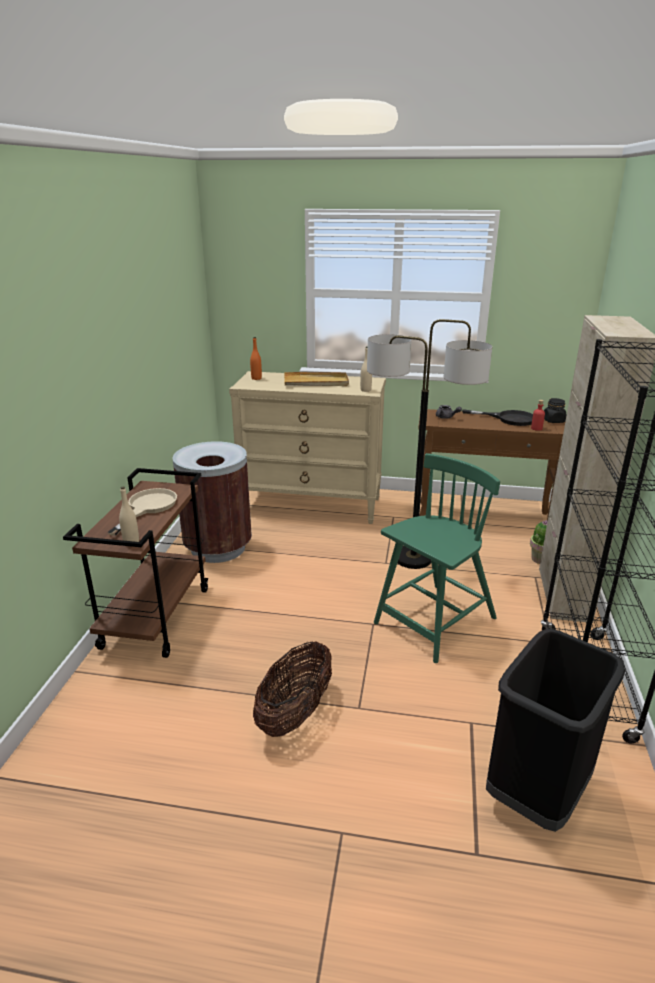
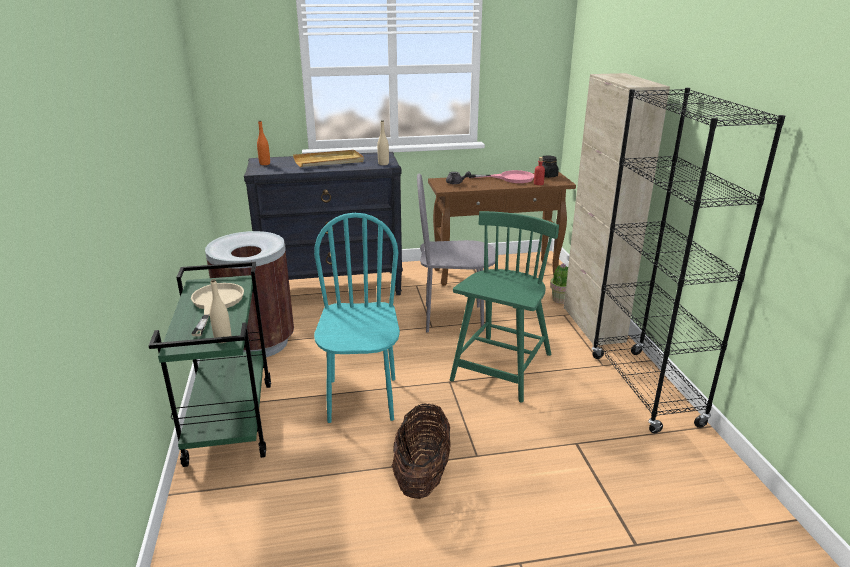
camera: 20 degrees left, 0 degrees up
(156, 617) = (230, 421): brown cart -> green cart
(279, 623) = (362, 399): none -> turquoise chair
(312, 505) = (333, 287): beige dresser -> black dresser
(412, 558) = (453, 318): floor lamp -> grey chair
(508, 419) = (510, 178): black frying pan -> pink frying pan
(536, 791) = (654, 482): black trash can -> none

